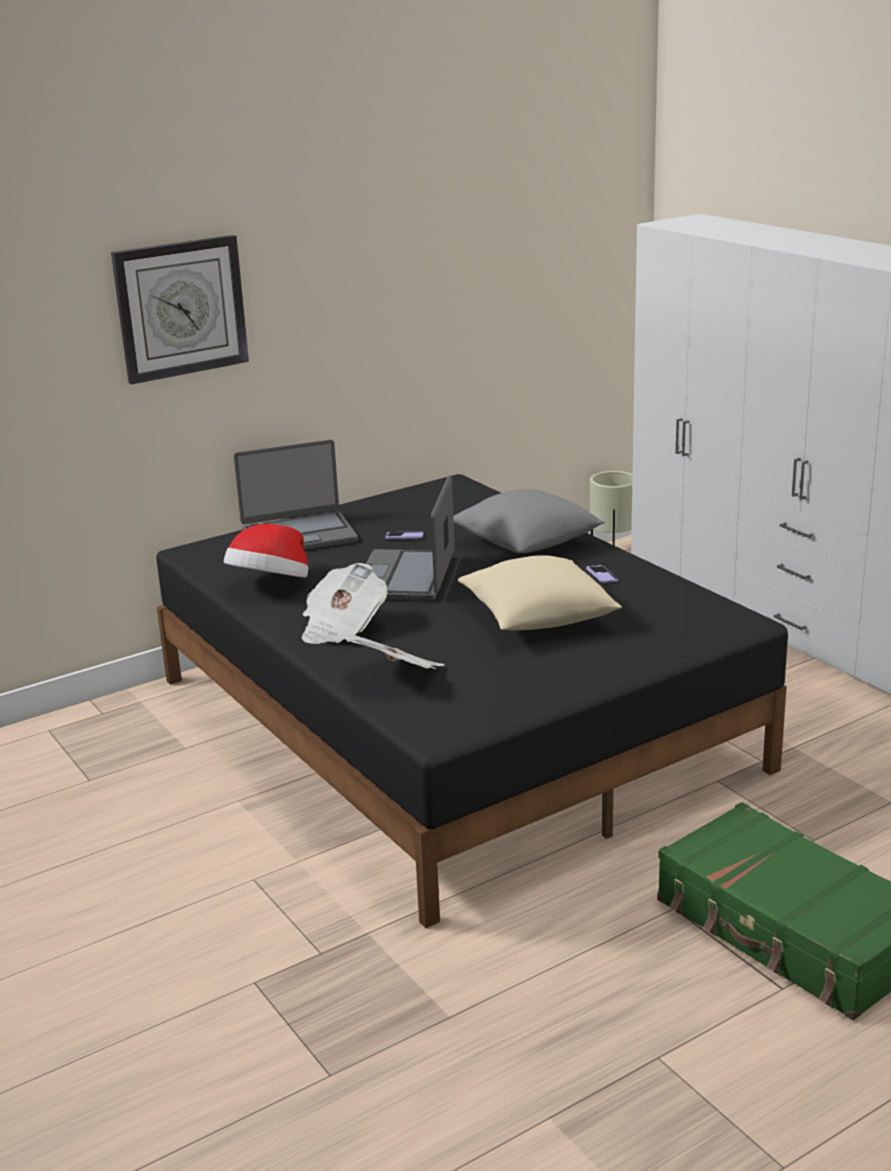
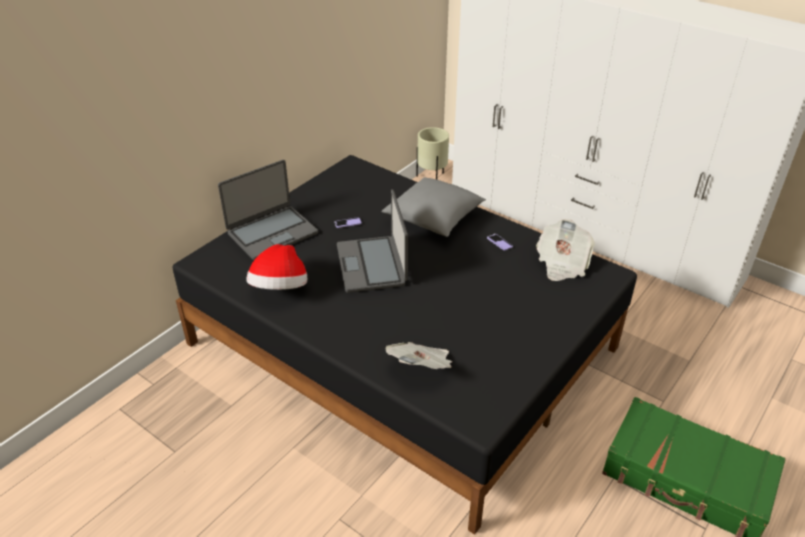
camera: 20 degrees left, 15 degrees up
(181, 308) = (168, 84): wall clock -> none
(342, 627) = (355, 324): newspaper -> newspaper (562, 263)
(538, 618) = (482, 292): beige pillow -> none

